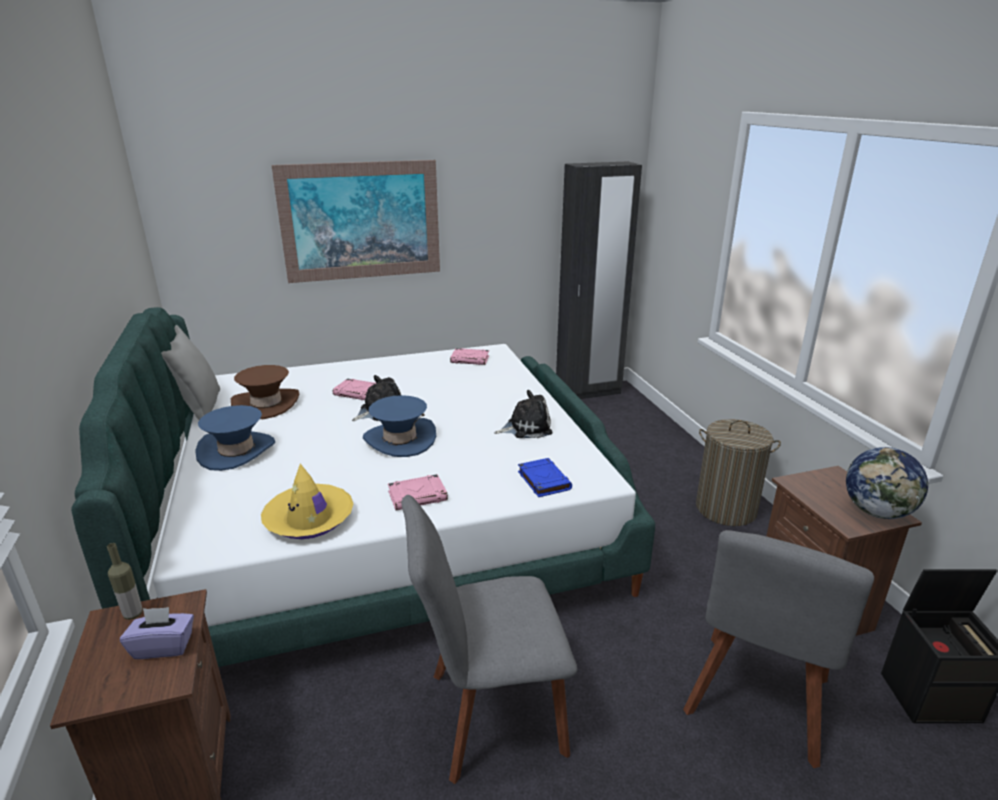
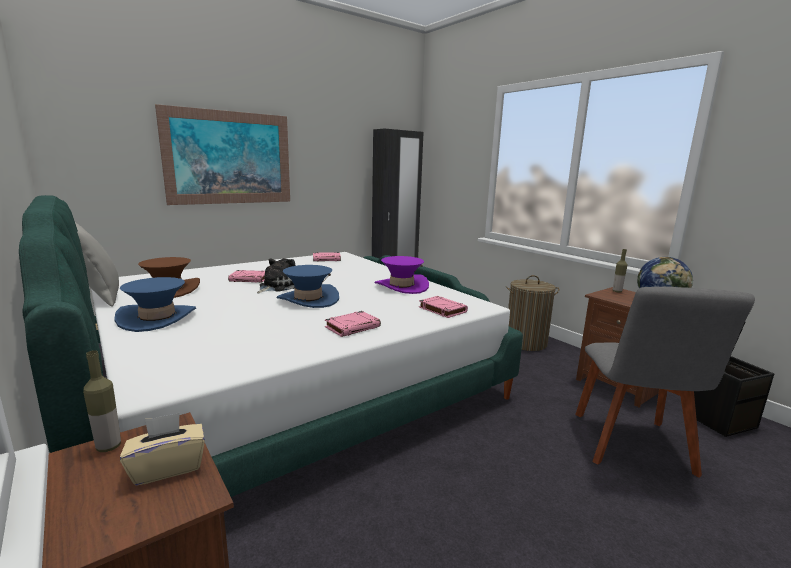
camera: 20 degrees left, 10 degrees down
(163, 646) = (168, 467): purple tissue box -> beige tissue box
(309, 519) = (265, 351): yellow hat -> none
(489, 715) = (458, 502): grey chair -> none
(526, 428) = (401, 286): plush toy -> purple hat
(543, 480) = (442, 309): blue book -> pink book
(831, 477) = (617, 291): none -> bottle

